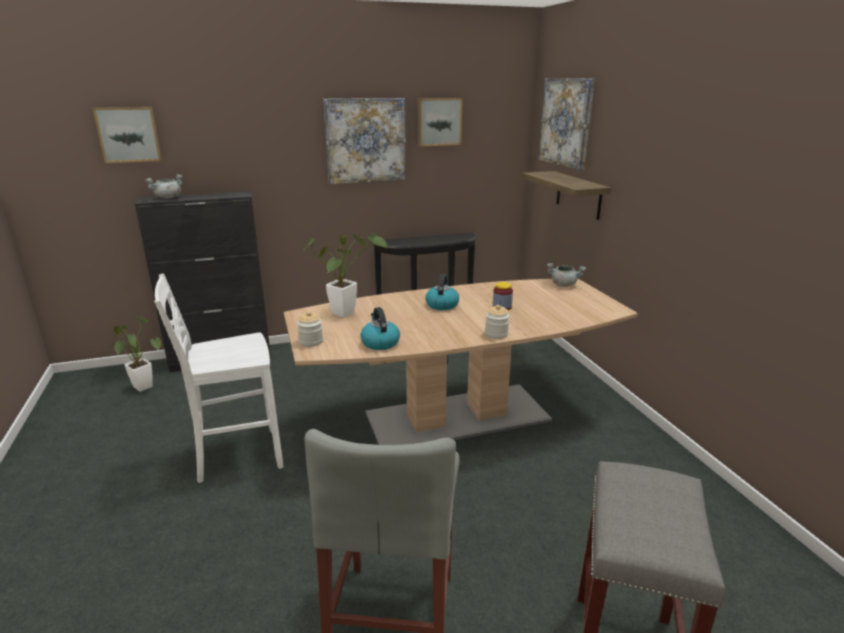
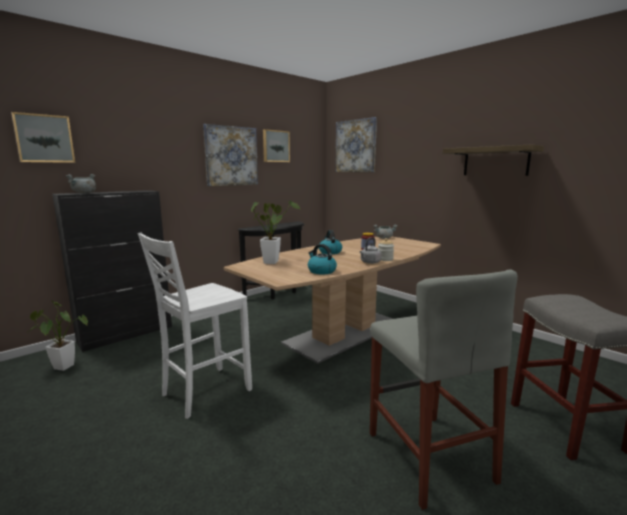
camera: 25 degrees left, 10 degrees down
(311, 342) = (272, 277): jar -> none
(464, 337) = (369, 262): none -> grey kettle
(578, 195) = (372, 187): shelf -> shelf (495, 161)

